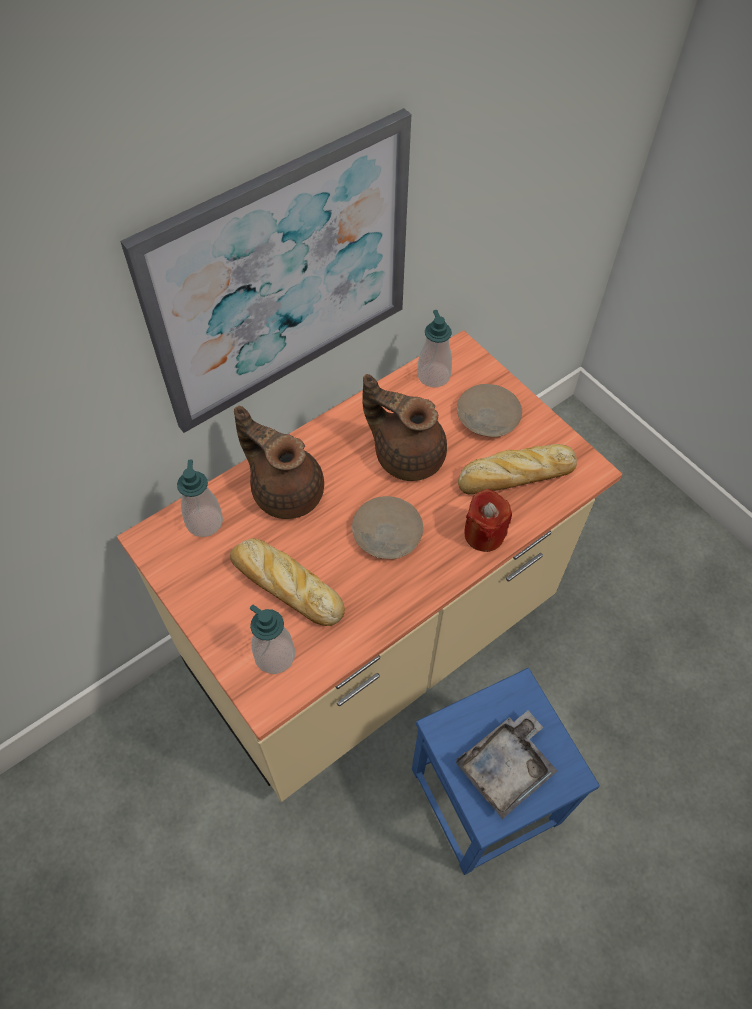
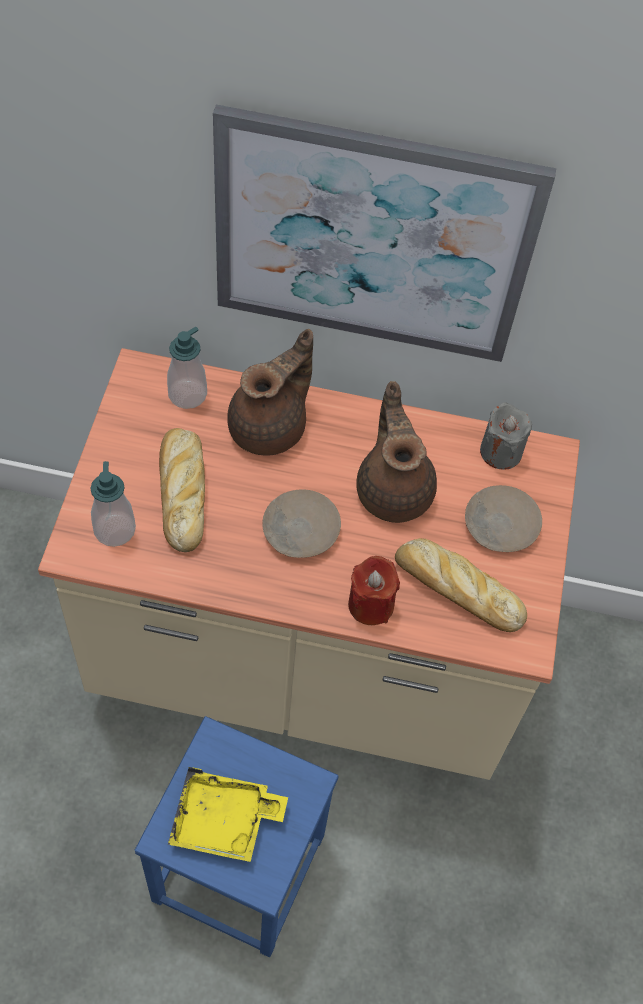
camera: 45 degrees right, 0 degrees up
(286, 490) = (270, 427): brown teapot -> brown teapot turned 45 degrees clockwise
(433, 375) = (500, 452): soap dispenser -> grey candle
(506, 767) = (224, 821): grey tray -> yellow tray

